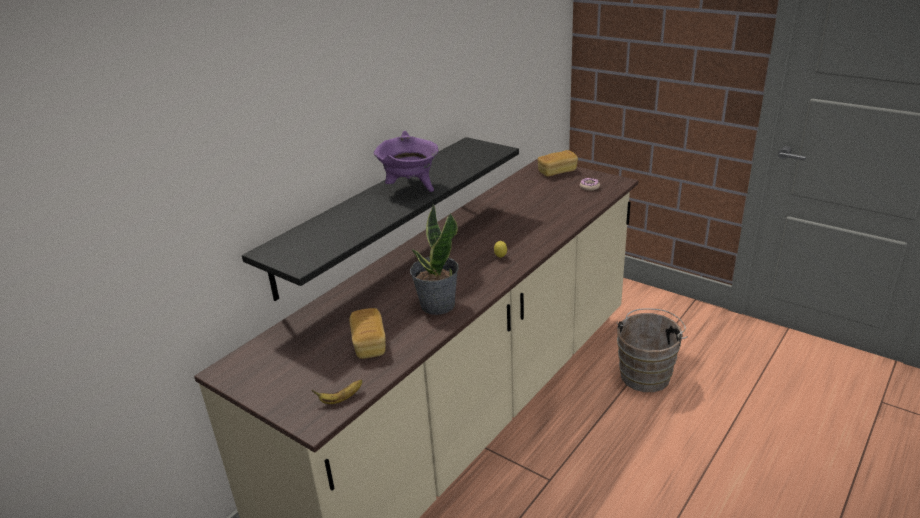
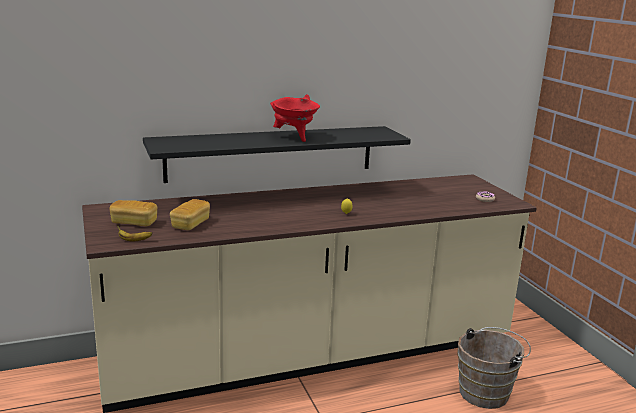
camera: 30 degrees right, 10 degrees down
(410, 188) = (294, 137): purple cooking pot -> red cooking pot
(437, 305) = (262, 221): potted plant -> none
(557, 172) = (474, 185): bread -> bread (134, 222)

